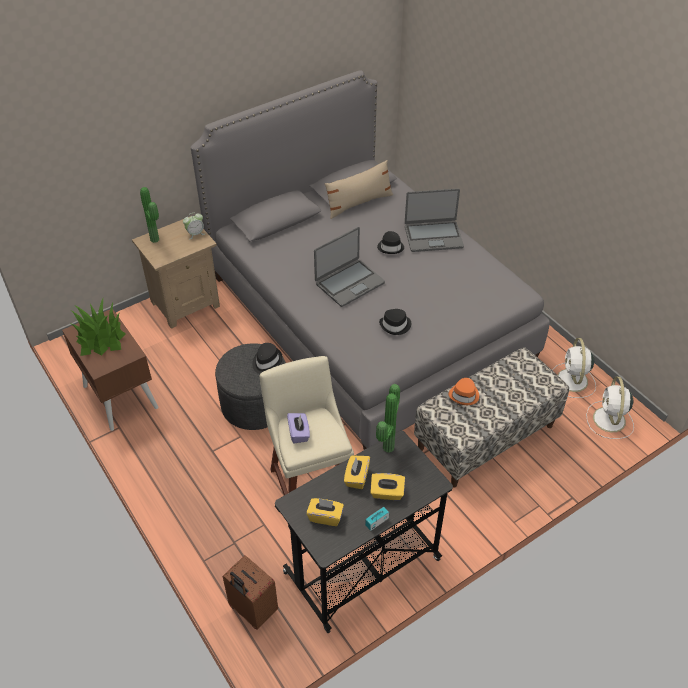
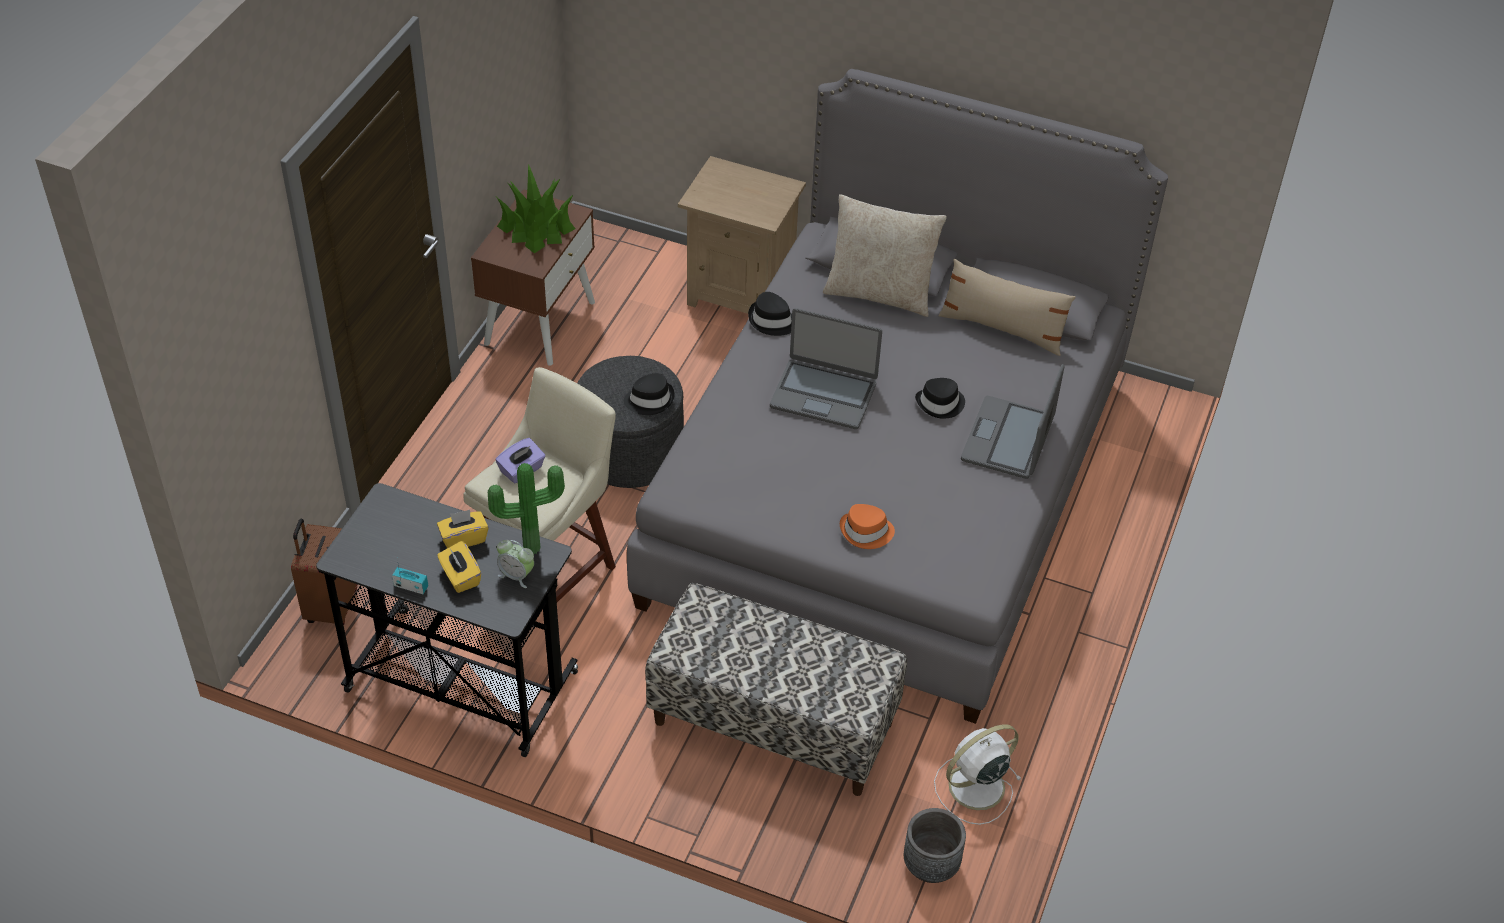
camera: 55 degrees right, 0 degrees up
(156, 239) = (731, 175): potted plant -> none
(195, 234) = (774, 204): alarm clock -> alarm clock (516, 575)
(295, 230) = (879, 293): none -> beige pillow
(325, 517) = (386, 537): yellow tissue box -> none
(395, 325) = (782, 477): black hat -> black hat (772, 321)
(433, 236) = (1009, 439): laptop -> laptop turned 60 degrees clockwise
(464, 395) = (751, 623): orange hat -> orange hat (866, 532)
(609, 421) = (930, 865): white fan -> grey planter

